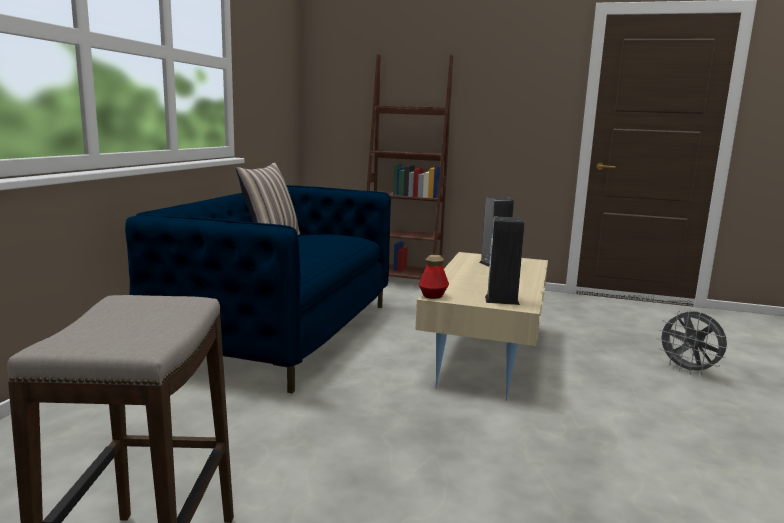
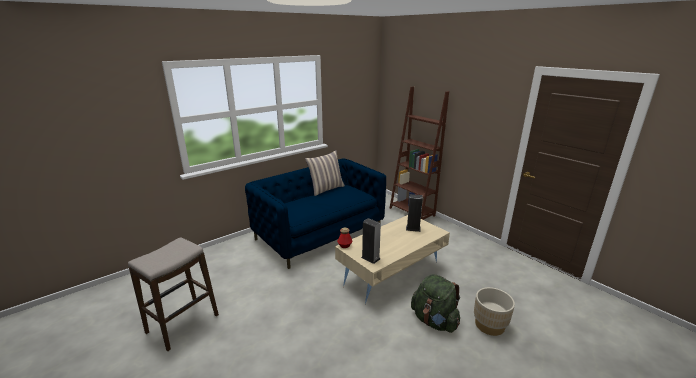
camera: 35 degrees right, 10 degrees up
(626, 387) = (434, 321): none -> green backpack
(688, 371) = (489, 325): grey fan -> beige planter

